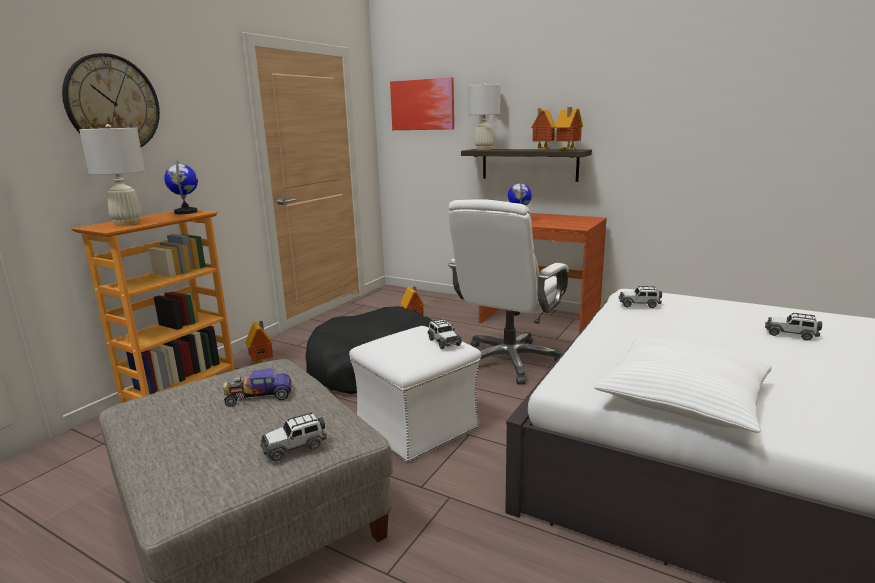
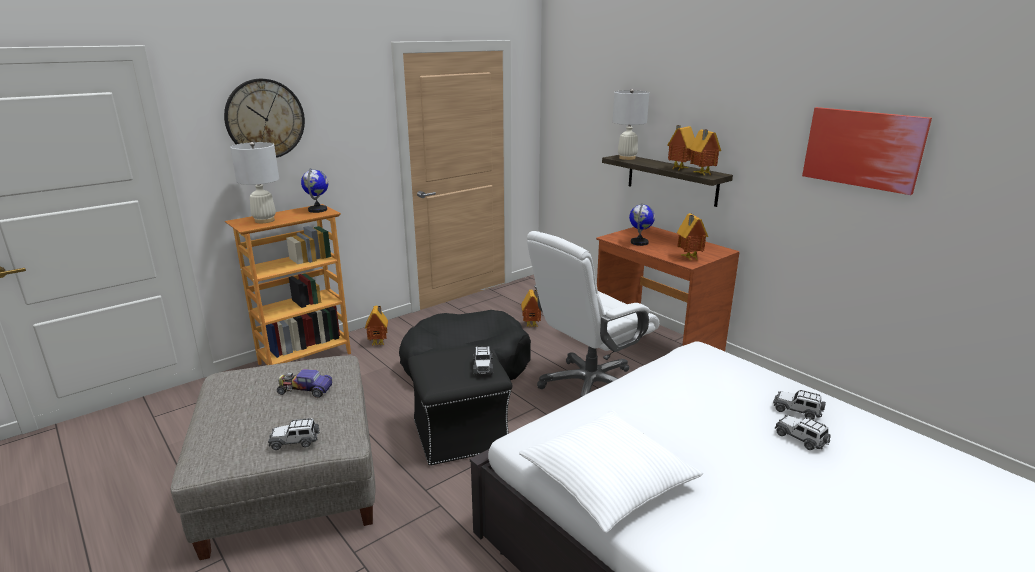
camera: 20 degrees right, 5 degrees up
(418, 426) = (461, 434): white ottoman -> black ottoman
(422, 105) = (580, 101): picture -> picture (863, 149)
(574, 225) = (688, 258): none -> toy house
(639, 304) = (685, 367): toy car -> toy car (797, 410)

